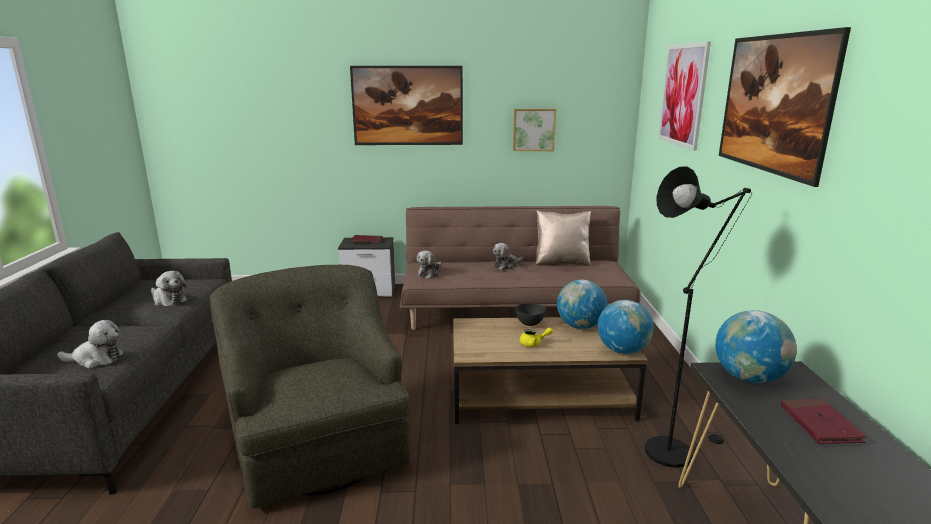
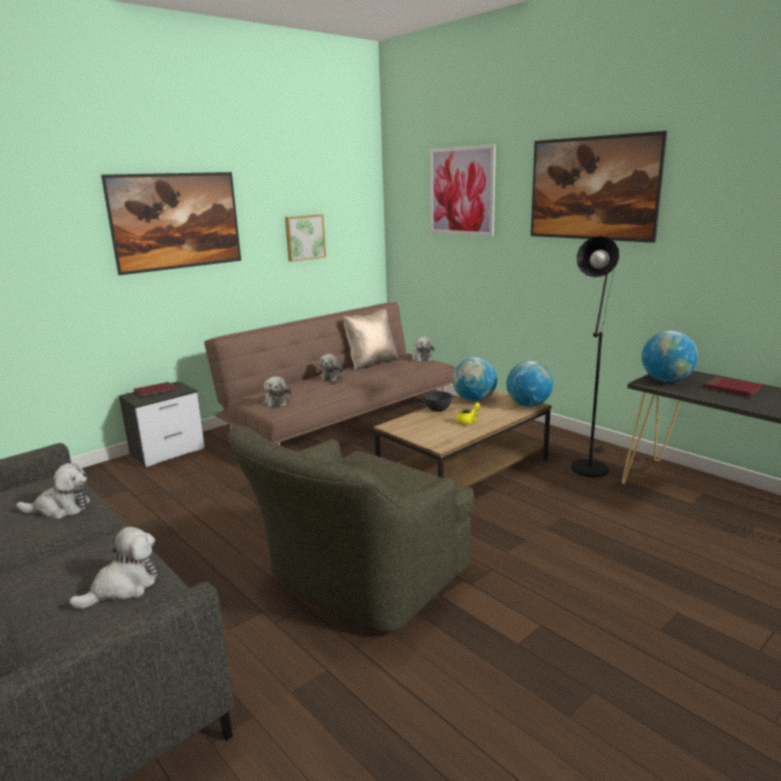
camera: 40 degrees left, 0 degrees up
(319, 441) = (357, 581): green armchair -> green armchair turned 75 degrees counterclockwise
(614, 270) = (421, 358): none -> plush toy

